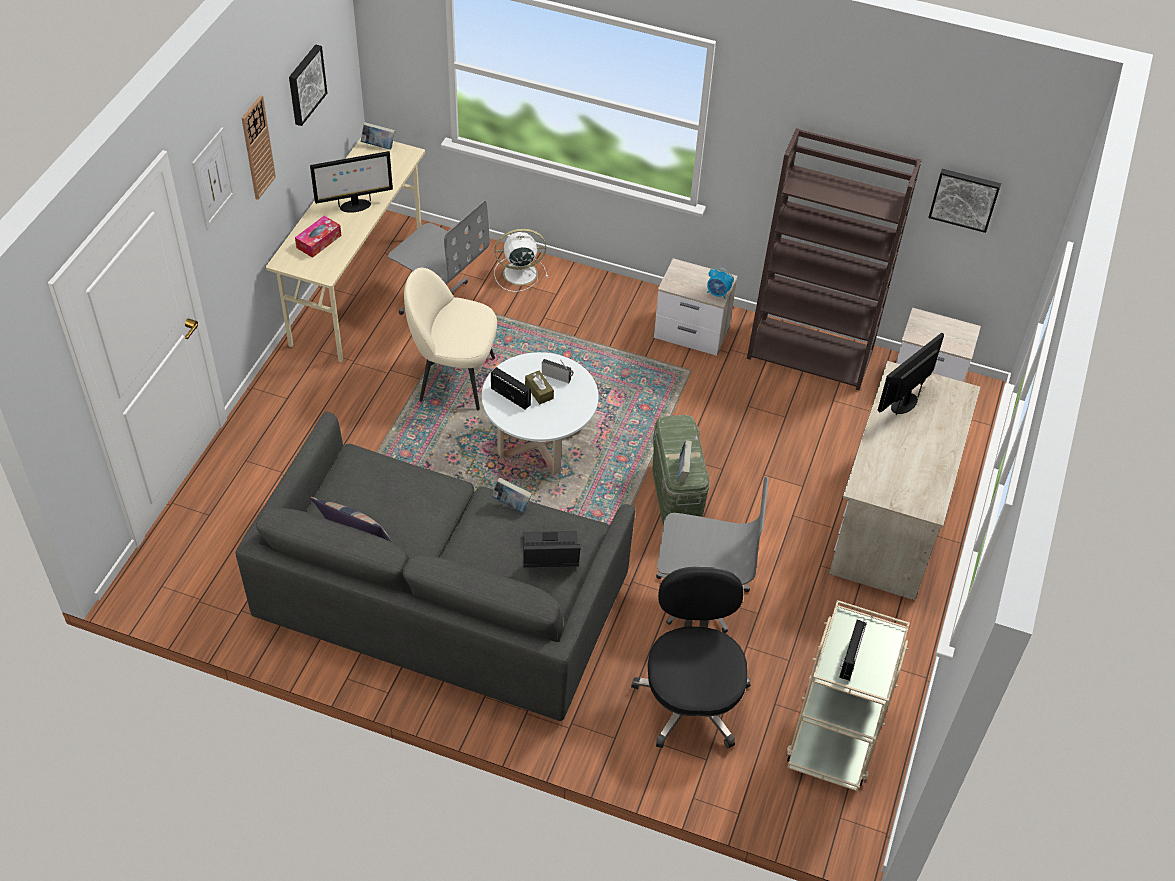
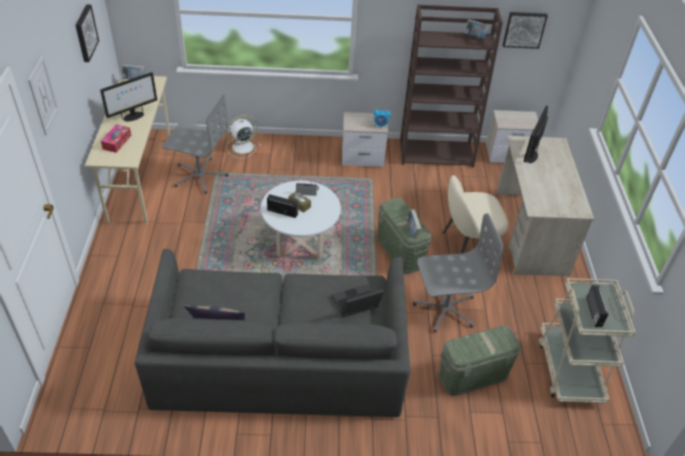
camera: 20 degrees left, 5 degrees down
(257, 147) = (65, 75): wall clock -> none
(454, 378) = (228, 217): beige chair -> beige chair (467, 248)
(511, 504) = (314, 279): book -> book (475, 37)
(691, 699) = (473, 376): black office chair -> green storage box

